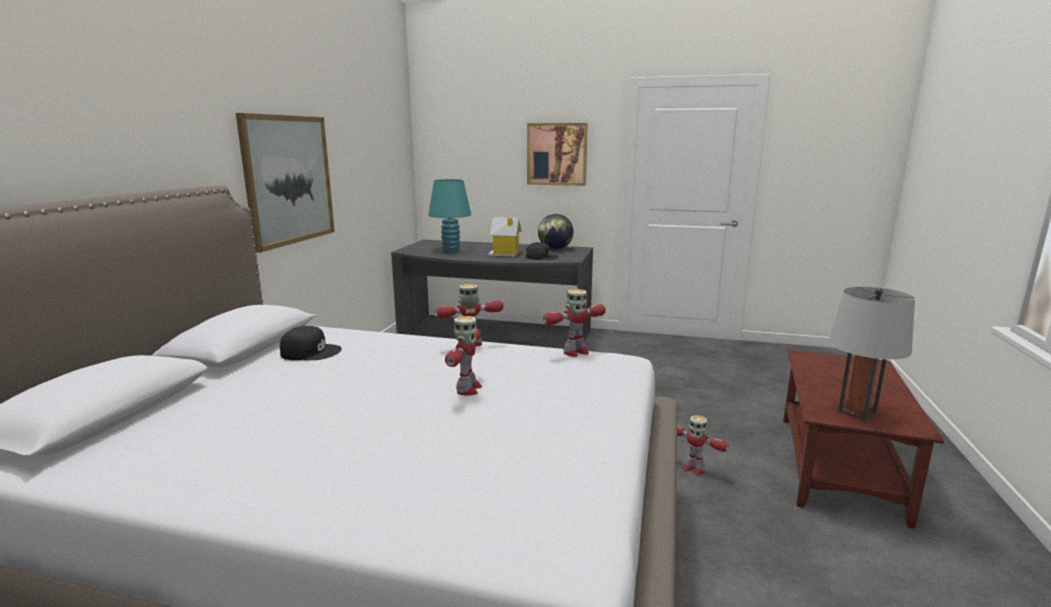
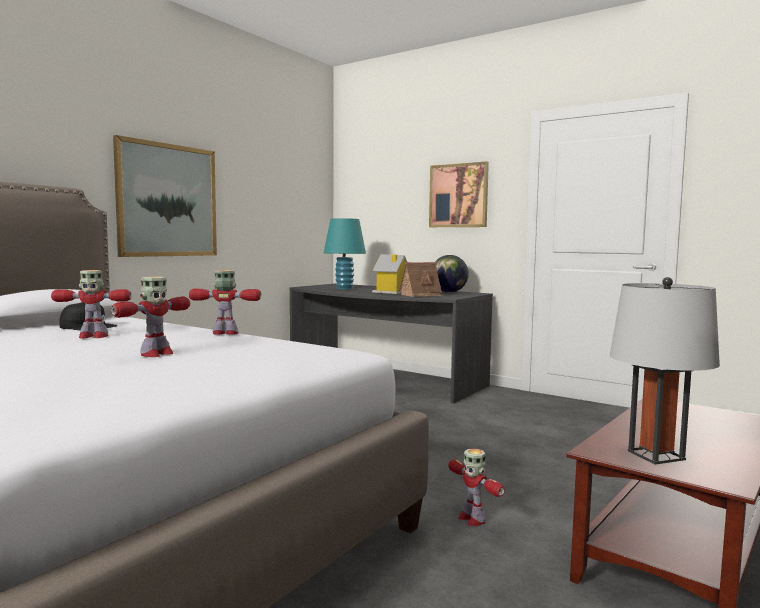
camera: 20 degrees right, 10 degrees down
(541, 257) = (422, 295): black cap -> toy house
(575, 352) = (312, 344): toy robot -> toy robot (92, 336)

